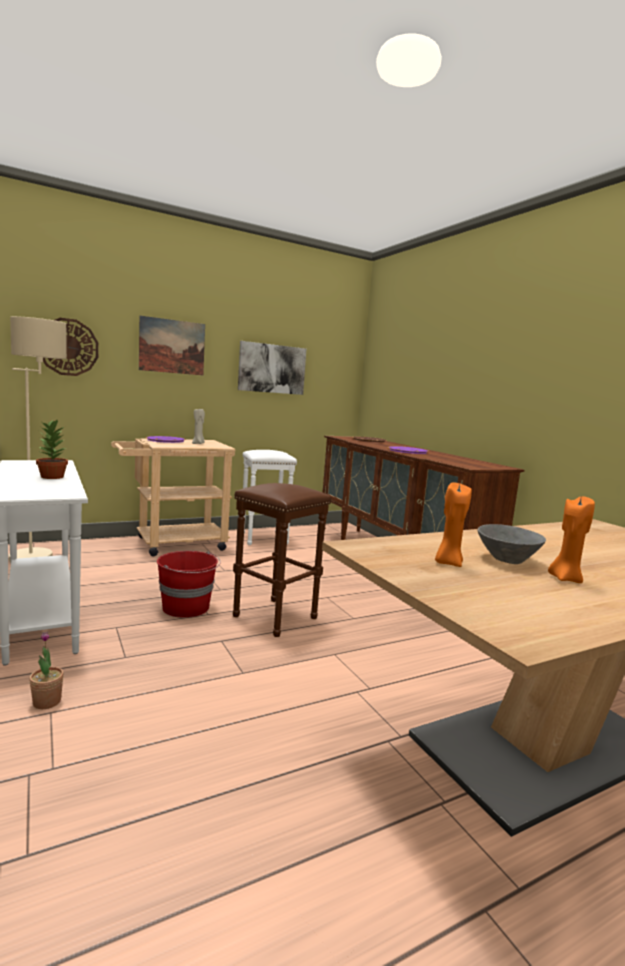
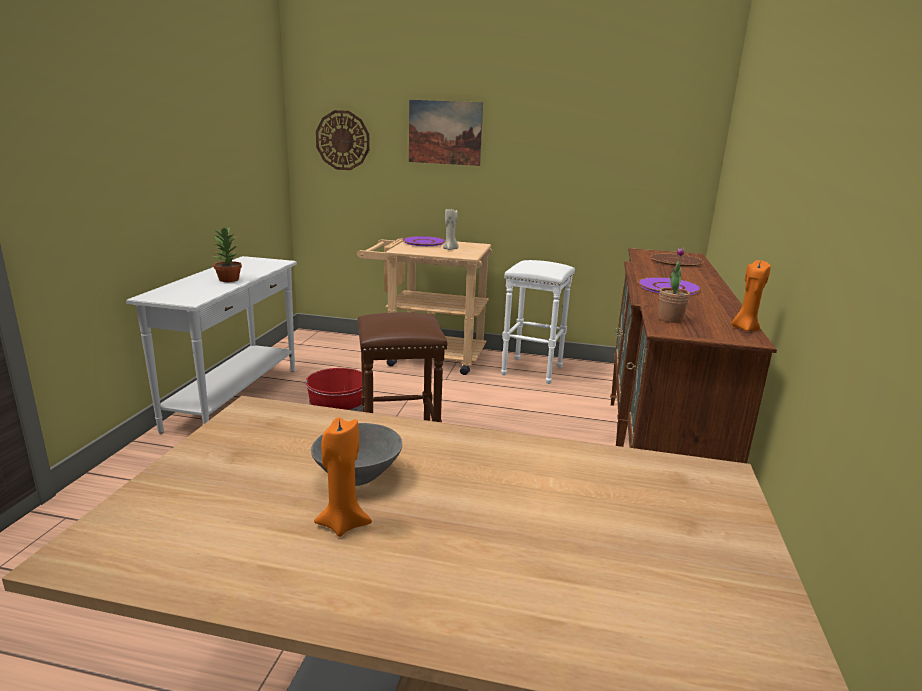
camera: 40 degrees right, 10 degrees up
(39, 554) = (306, 343): beige floor lamp -> none
(47, 702) = (141, 471): potted plant -> potted plant (670, 319)
(272, 368) = (571, 154): picture -> none
(448, 563) = (277, 456): orange candle -> orange candle (744, 328)

